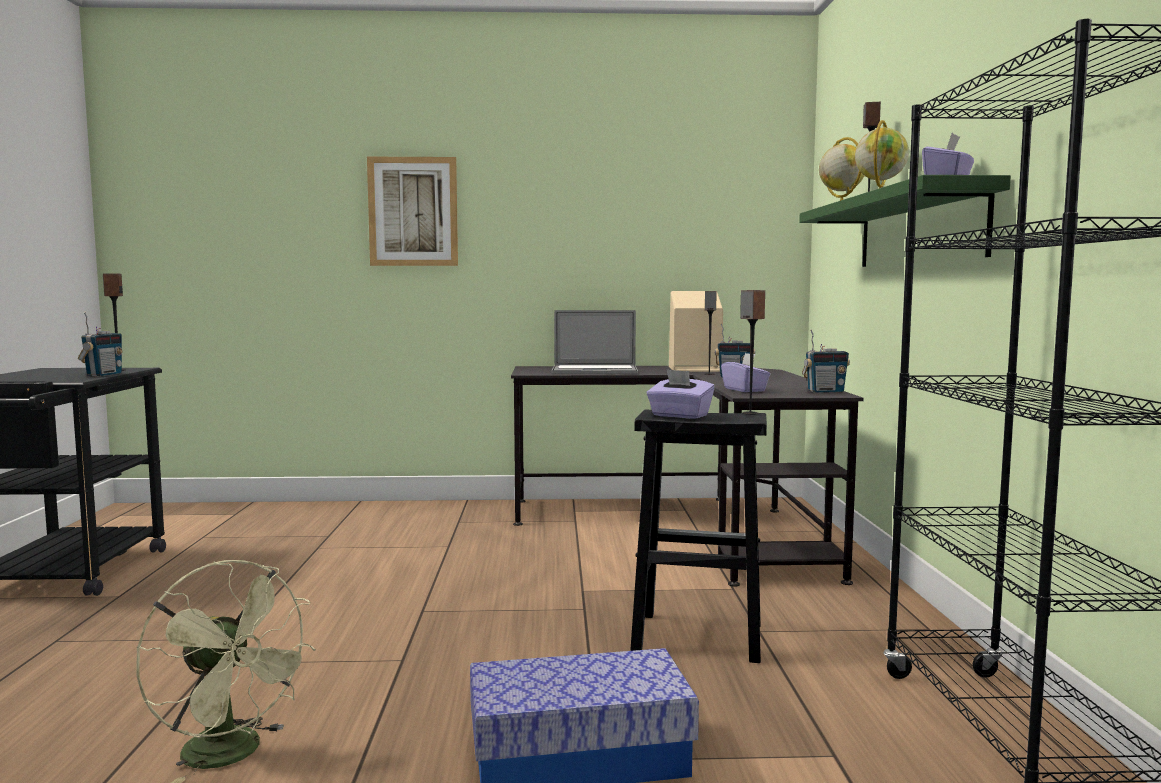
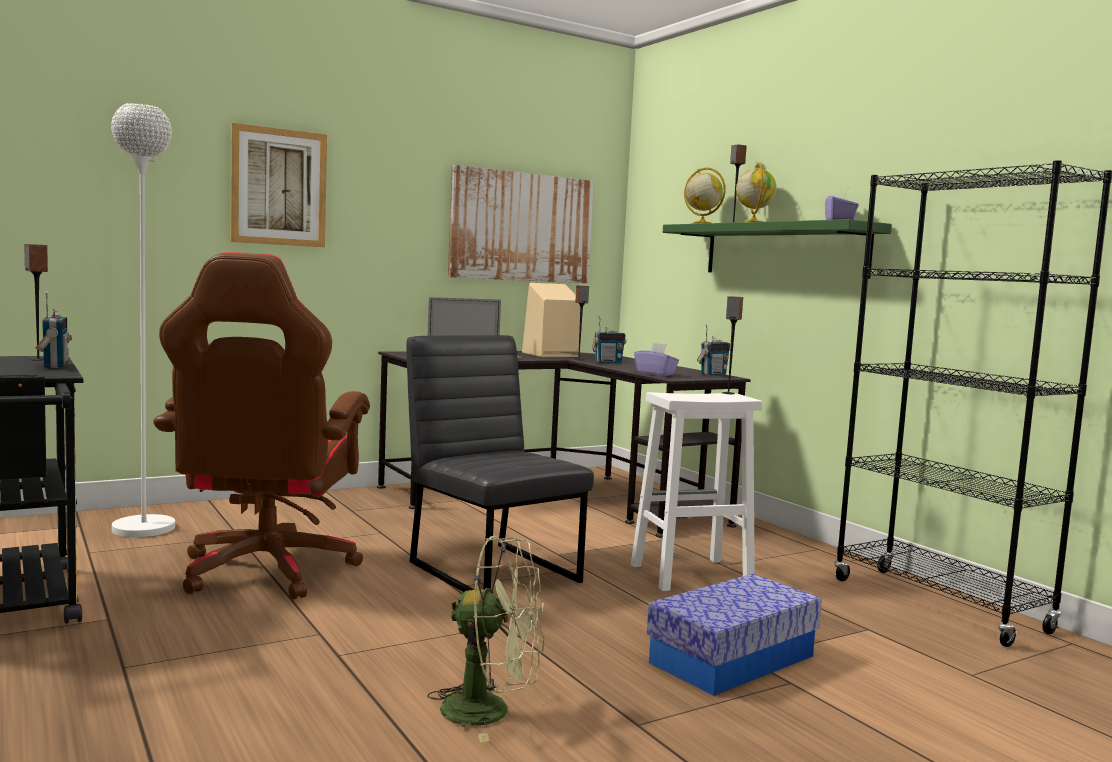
camera: 30 degrees left, 0 degrees up
(273, 521) = (144, 528): none -> white floor lamp
(297, 570) = (267, 570): none -> brown office chair
(487, 598) = (492, 570): none -> grey chair
(675, 232) = (522, 227): none -> picture
(679, 415) = (689, 396): purple tissue box -> none
(695, 637) = (689, 575): black stool -> white stool

